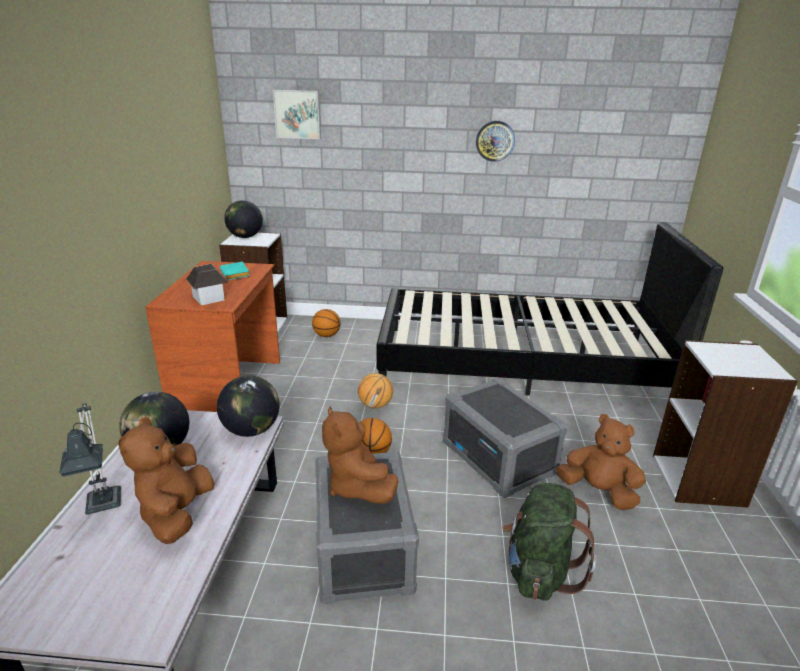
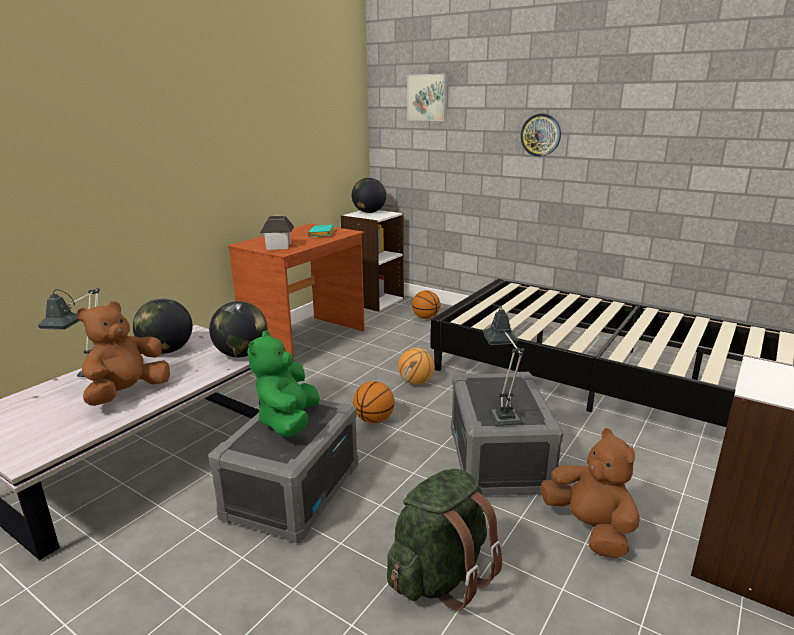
camera: 30 degrees right, 5 degrees down
(357, 486) = (288, 421): brown plush toy -> green plush toy
(495, 141) = (624, 121): wall clock -> wall clock (540, 135)
(517, 422) = (502, 414): none -> table lamp

